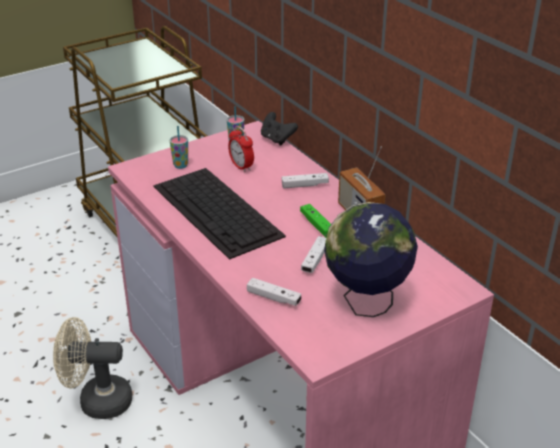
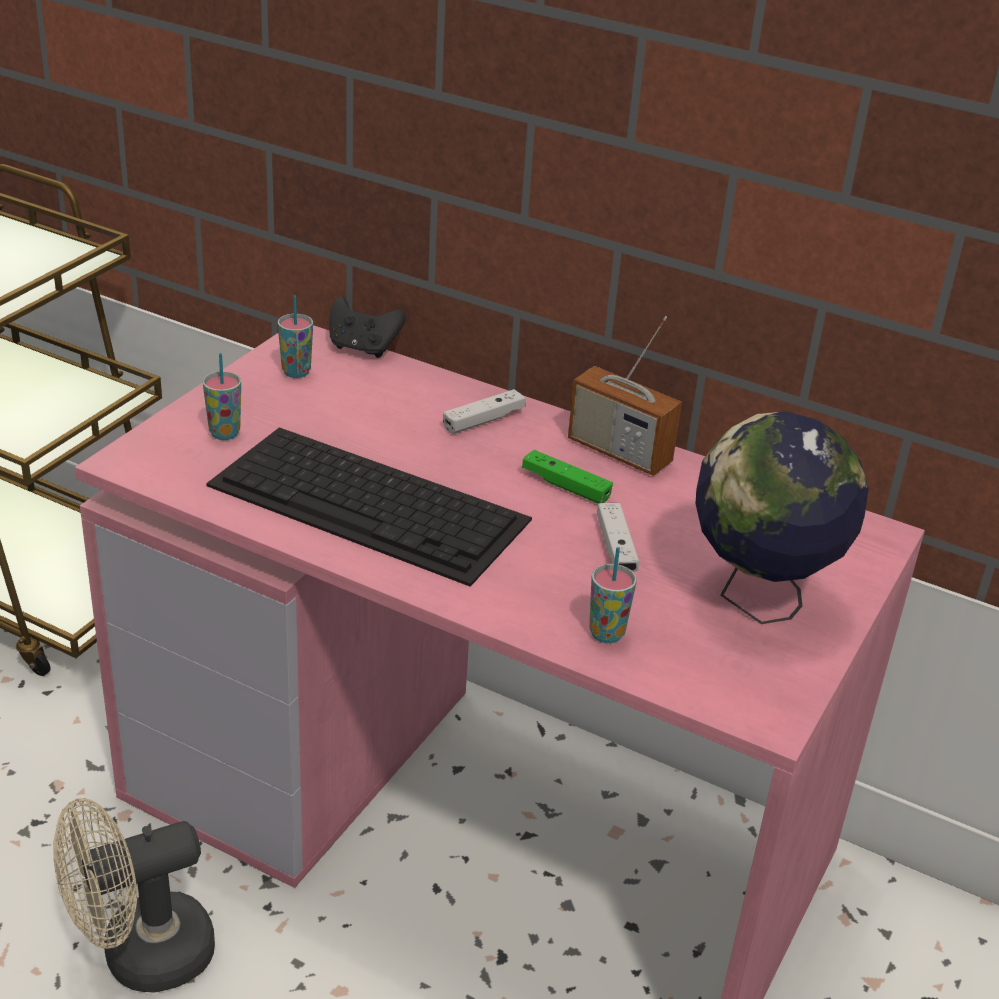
camera: 30 degrees left, 0 degrees up
(241, 167) = (342, 411): alarm clock -> none
(273, 298) = (606, 634): white game controller -> cup

